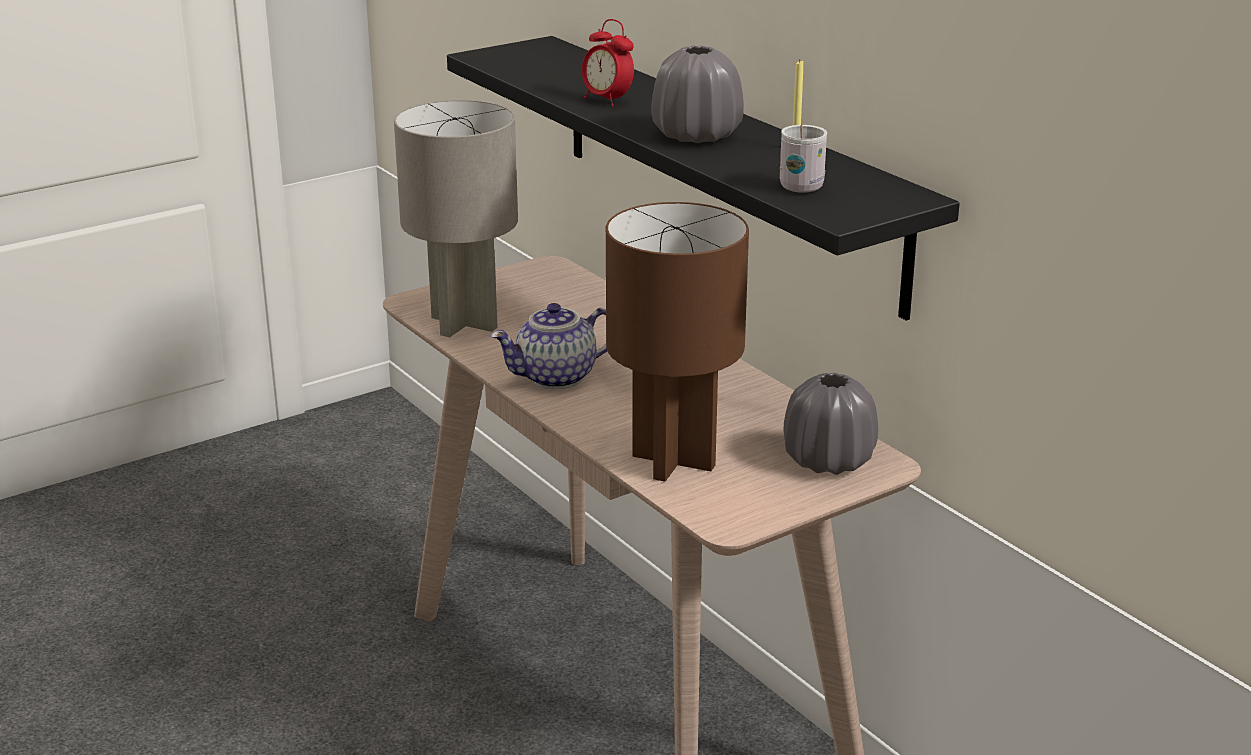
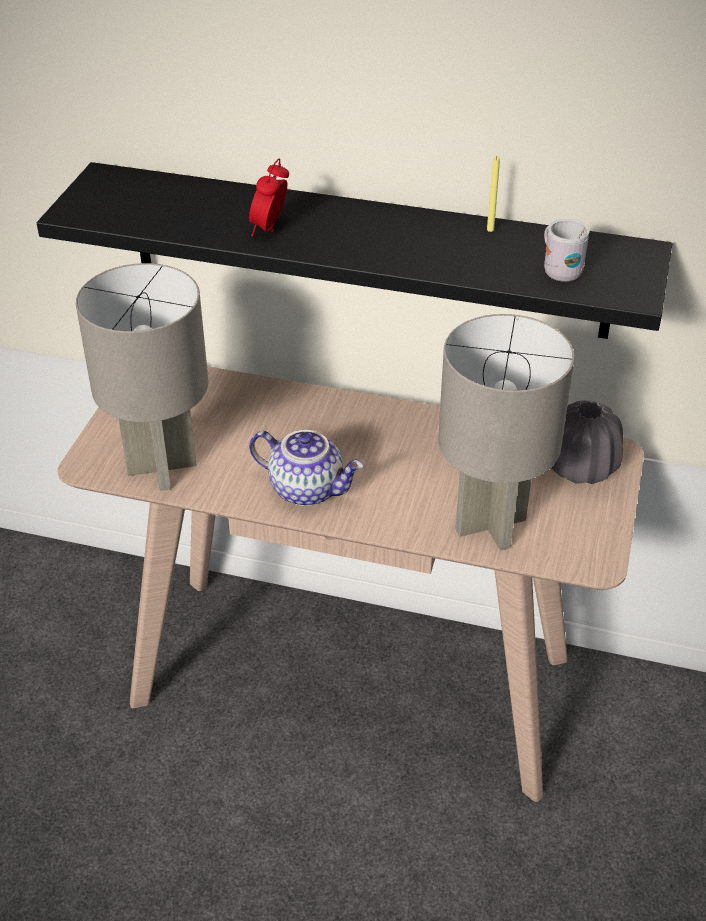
camera: 40 degrees left, 15 degrees up
(556, 378) = (308, 489): teapot -> teapot turned 90 degrees counterclockwise
(607, 100) = (270, 230): alarm clock -> alarm clock turned 105 degrees clockwise
(672, 461) = (490, 526): brown table lamp -> grey table lamp
(696, 135) = (402, 245): grey vase -> none

